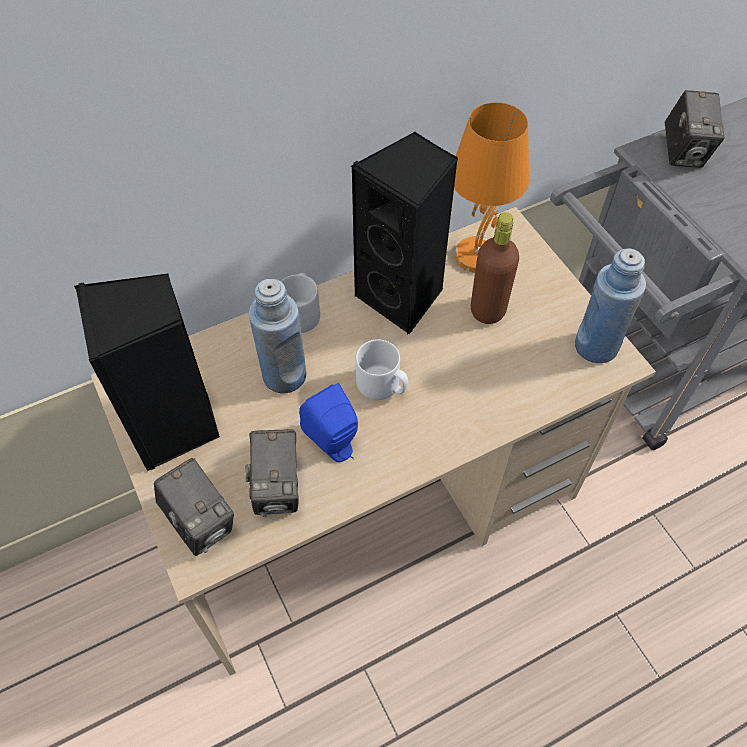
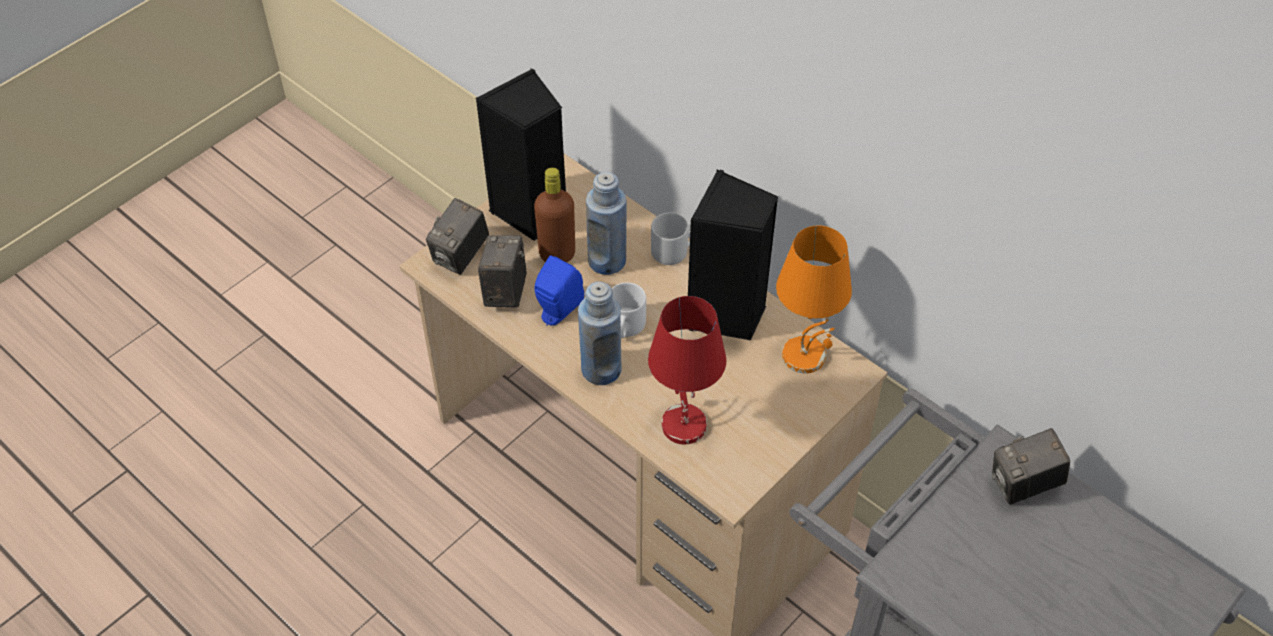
camera: 70 degrees right, 5 degrees down
(278, 488) = (505, 290): camera -> camera turned 120 degrees clockwise
(488, 310) = (742, 379): brown bottle -> brown bottle (557, 254)
(526, 375) = (682, 424): none -> red table lamp
(595, 346) = (740, 471): blue bottle -> blue bottle (601, 369)

